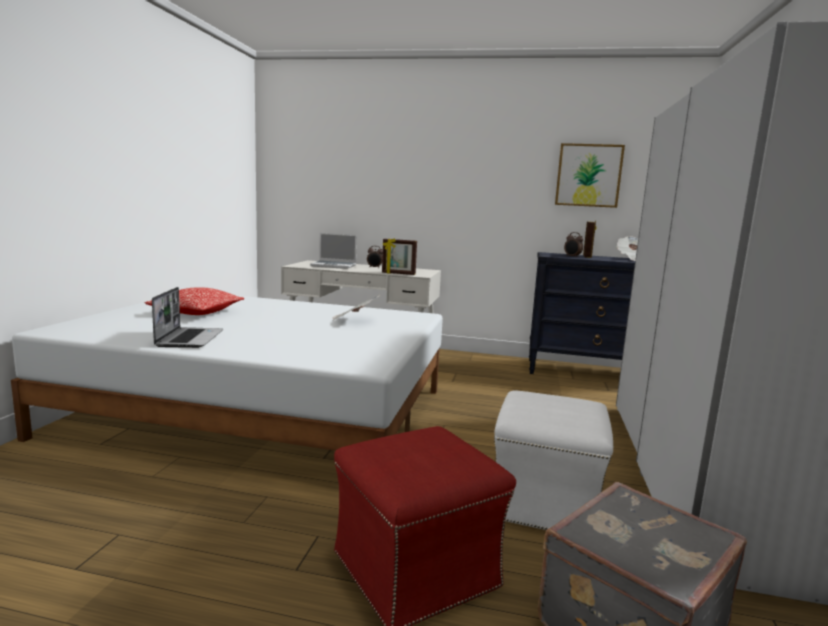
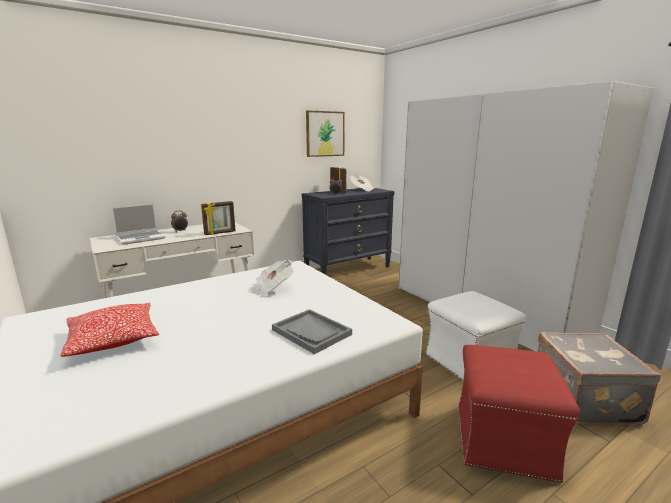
camera: 45 degrees left, 5 degrees up
(189, 338) = (208, 371): laptop -> none
(296, 347) = (311, 332): none -> grey tray

